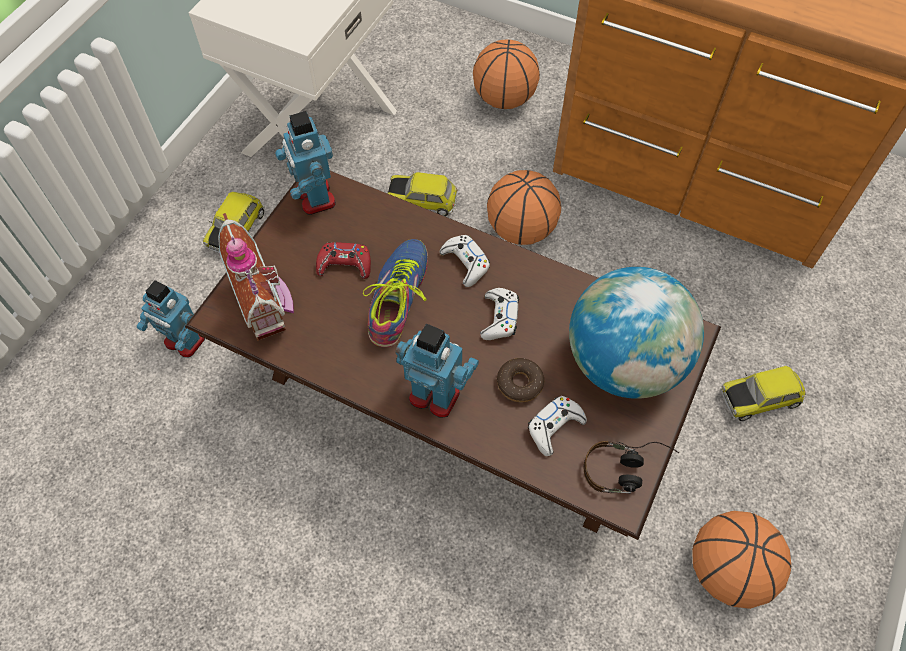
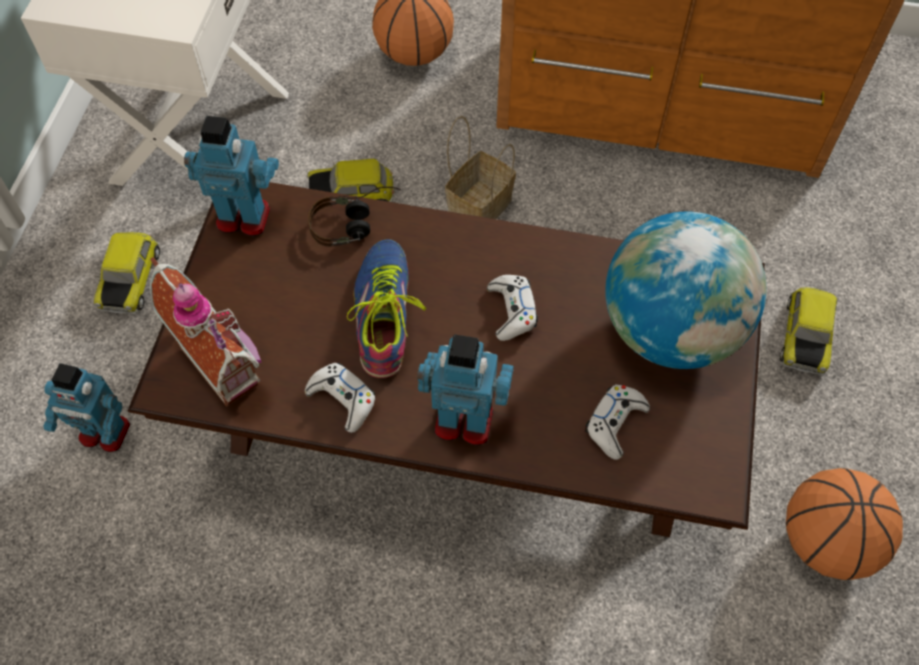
camera: 15 degrees left, 0 degrees up
(315, 198) = (244, 216): toy robot -> toy robot turned 135 degrees clockwise
(345, 264) = (306, 289): red game controller -> none
(465, 263) = (452, 255): white game controller -> white game controller (343, 400)
(520, 383) = (559, 382): donut -> none
(521, 230) = (480, 204): basketball -> basket
(627, 470) = (712, 453): headphones -> headphones (356, 223)
(759, 397) = (804, 336): toy car -> toy car turned 45 degrees counterclockwise

